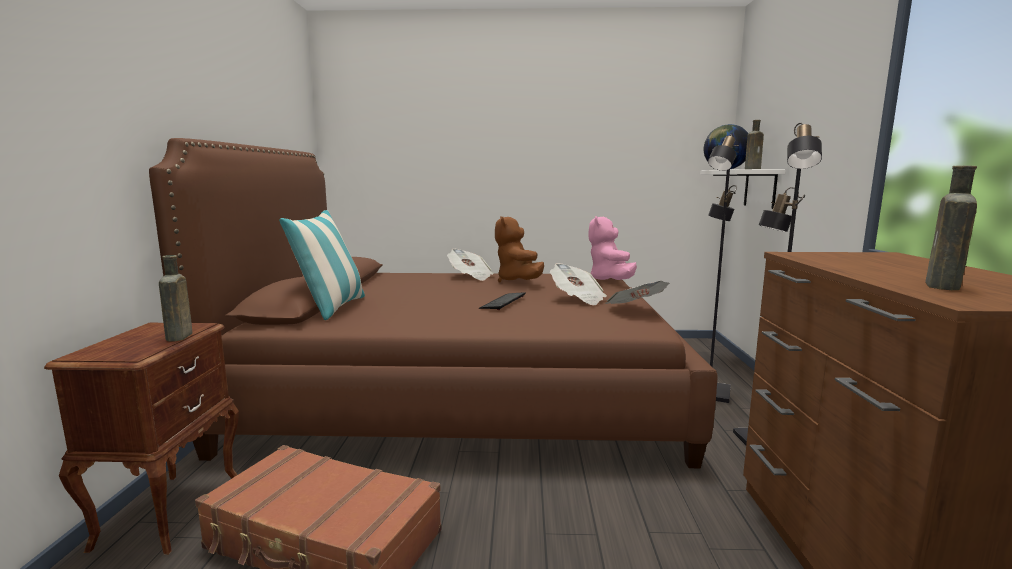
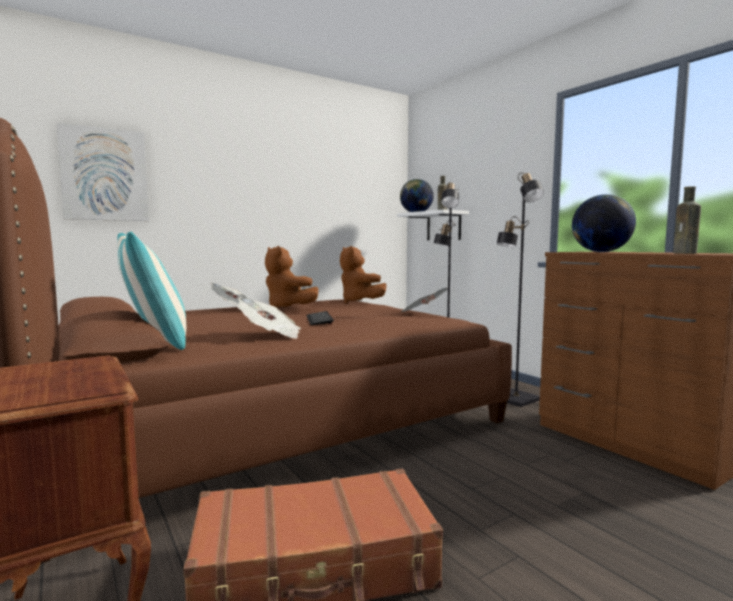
camera: 35 degrees left, 5 degrees down
(178, 337) = (105, 369): brown bottle -> none
(386, 145) = (104, 175): none -> picture
(578, 299) = (370, 312): newspaper -> newspaper (270, 335)
(610, 281) = (359, 302): pink plush toy -> brown plush toy
(845, 261) = (601, 252): none -> globe

